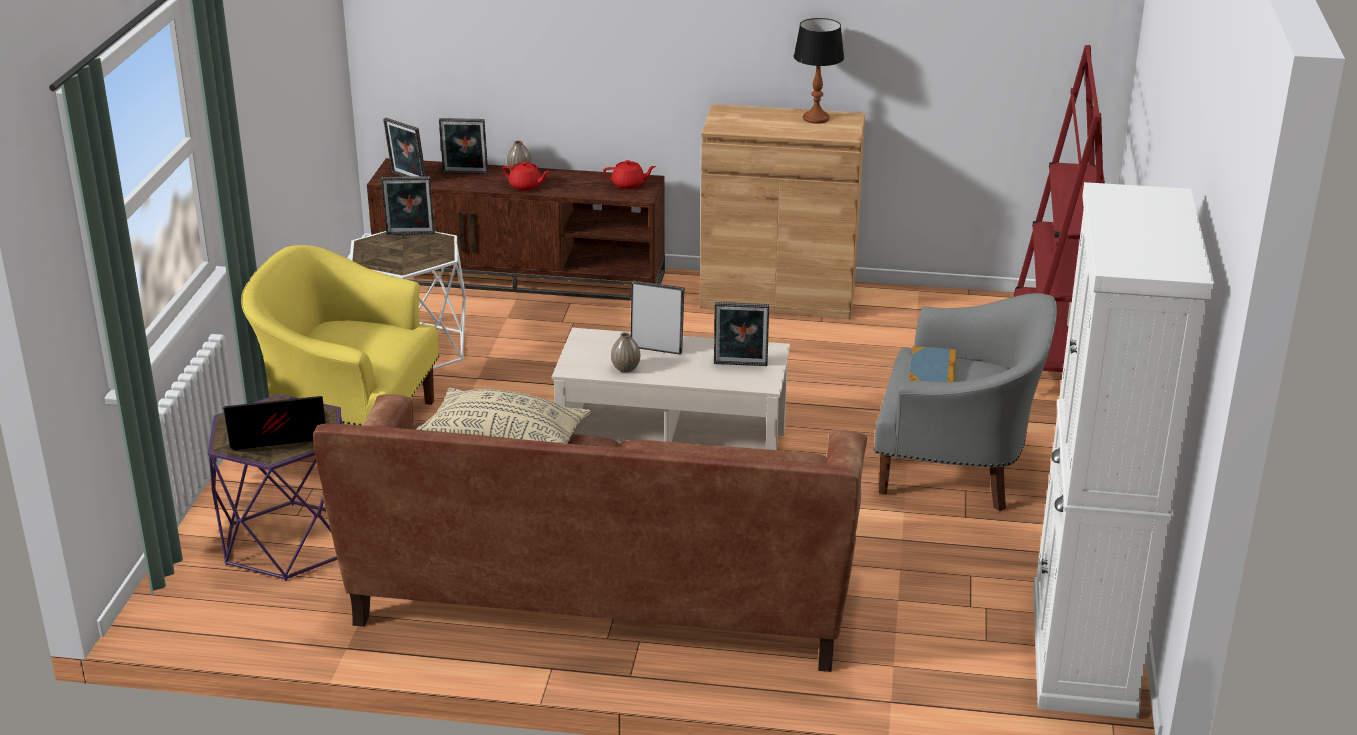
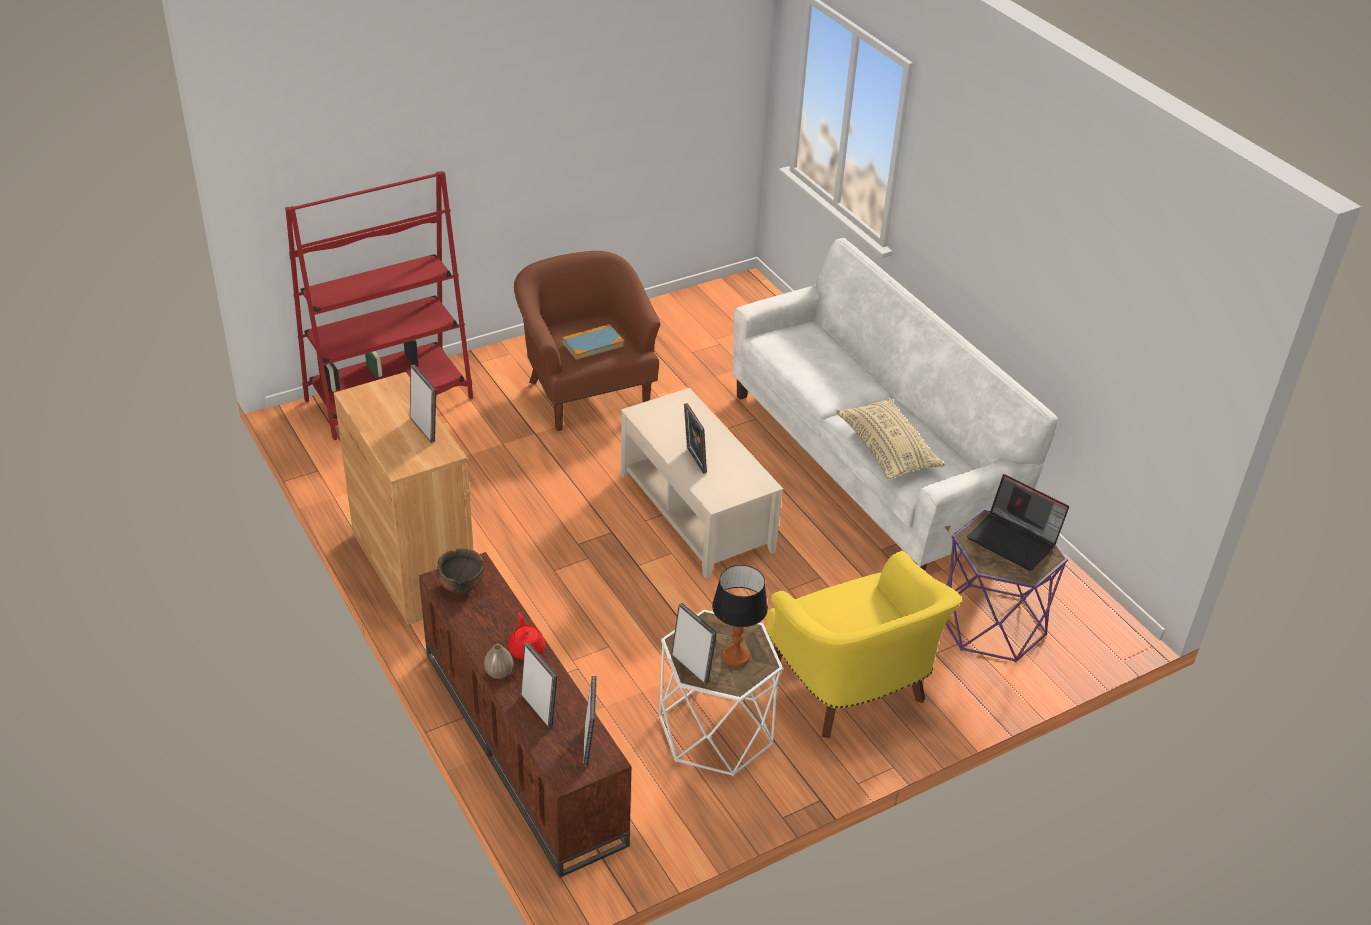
camera: 130 degrees left, 10 degrees up
(604, 595) = (868, 465): brown sofa -> white sofa
(625, 368) = (735, 461): vase -> none
(629, 184) = (460, 585): red teapot -> bowl
(740, 365) = (674, 416): picture frame -> picture frame (425, 428)
(815, 118) = (374, 411): table lamp -> table lamp (736, 656)
(957, 469) = (586, 391): grey armchair -> brown armchair
(1083, 651) = (715, 301): white cabinet -> none

